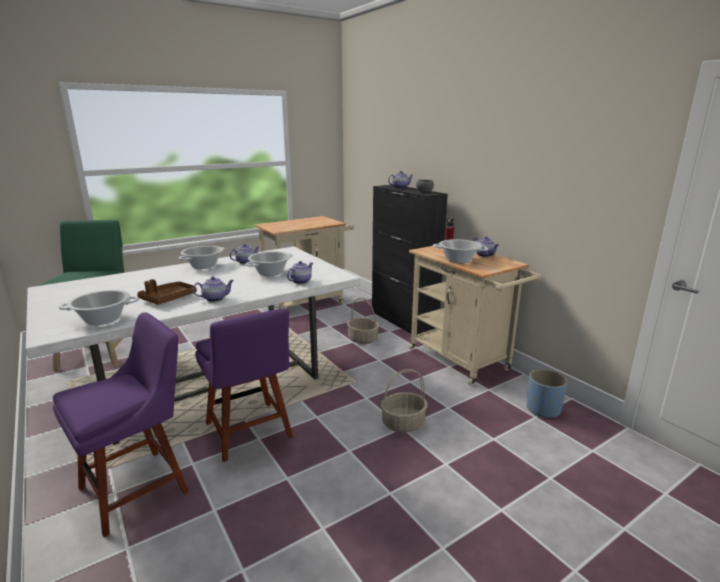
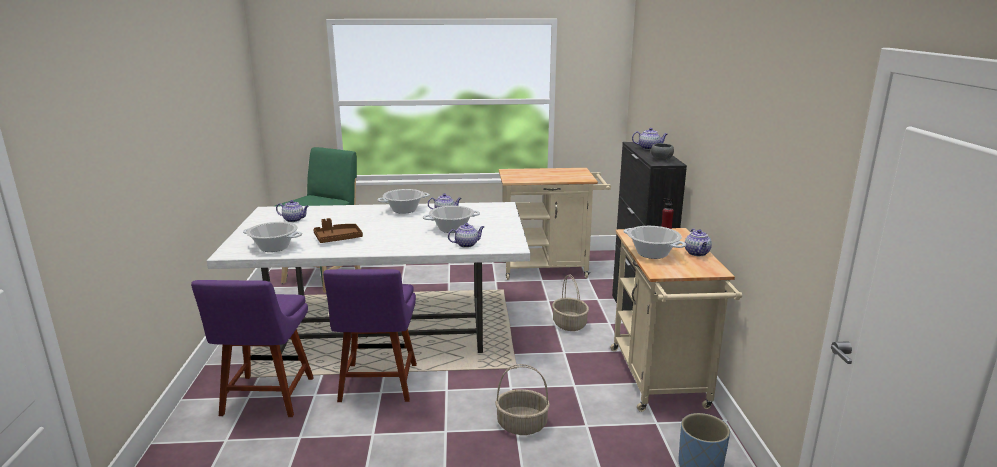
camera: 30 degrees right, 0 degrees up
(139, 486) = (266, 399): purple chair -> purple chair turned 105 degrees clockwise
(215, 298) = (373, 247): teapot -> teapot (294, 220)

